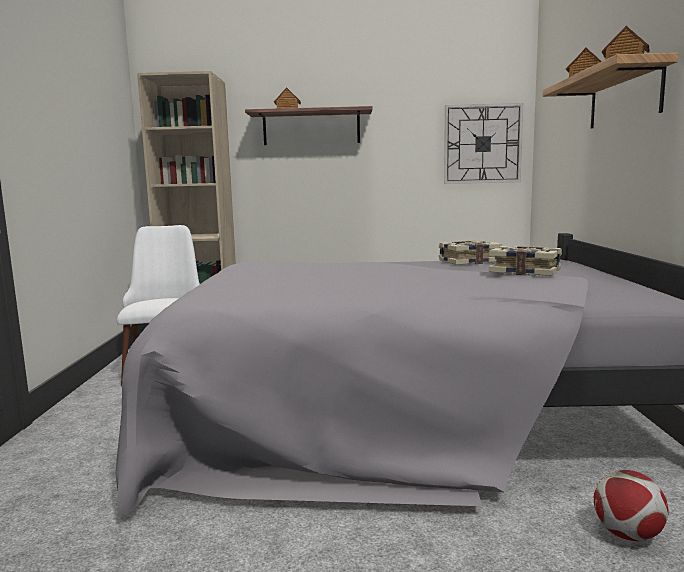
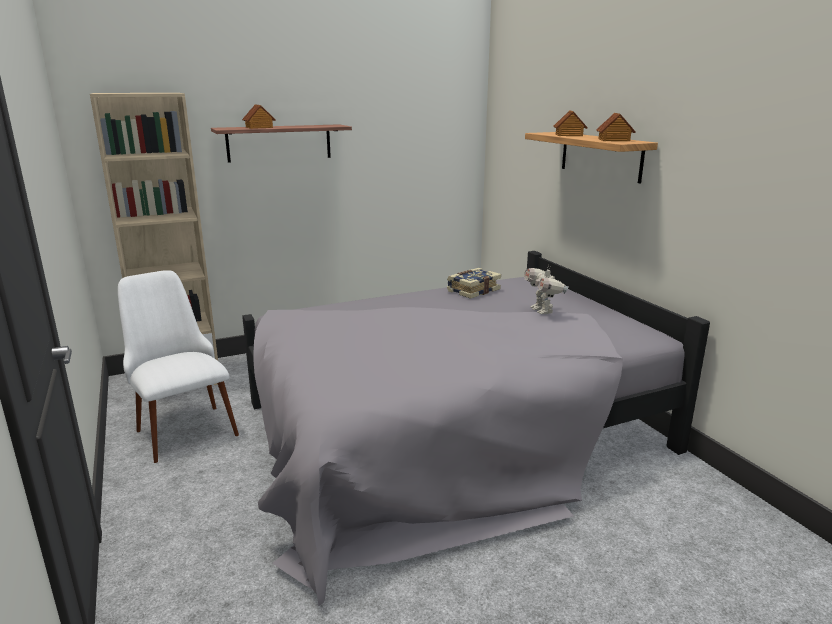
camera: 25 degrees left, 10 degrees up
(482, 144) = (443, 156): wall clock -> none
(525, 272) = (543, 311): book -> toy robot
(628, 534) = (662, 511): football -> none

